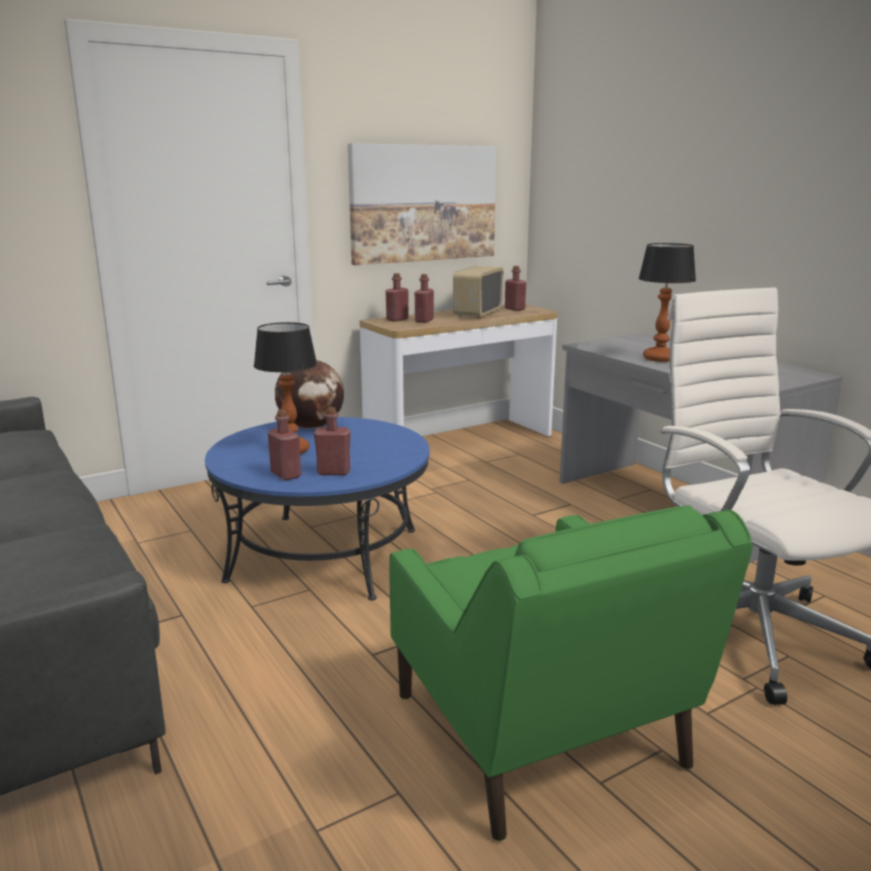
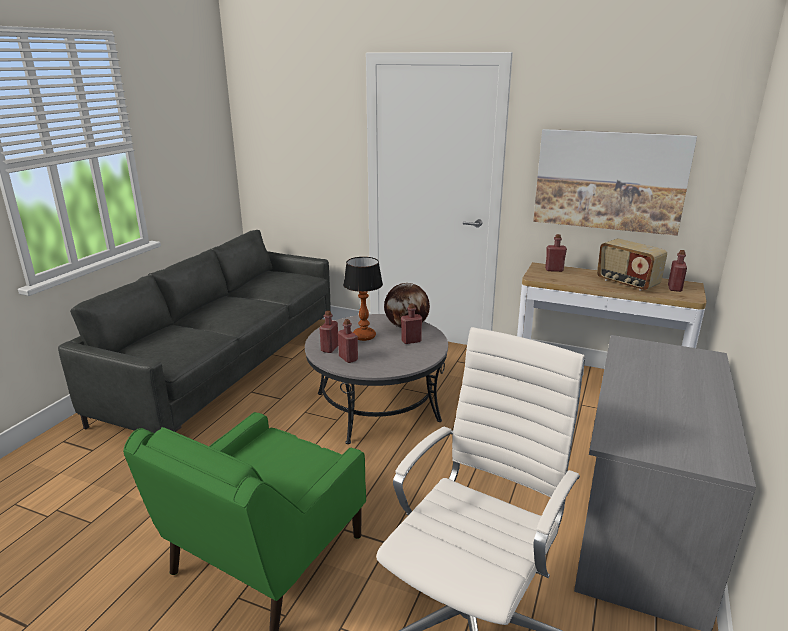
camera: 55 degrees right, 5 degrees up
(324, 554) = (377, 406): blue coffee table -> grey coffee table
(424, 321) = (567, 277): red bottle -> red bottle (411, 341)
(477, 314) = (626, 283): radio -> radio turned 120 degrees counterclockwise
(660, 358) = (640, 381): table lamp -> none

